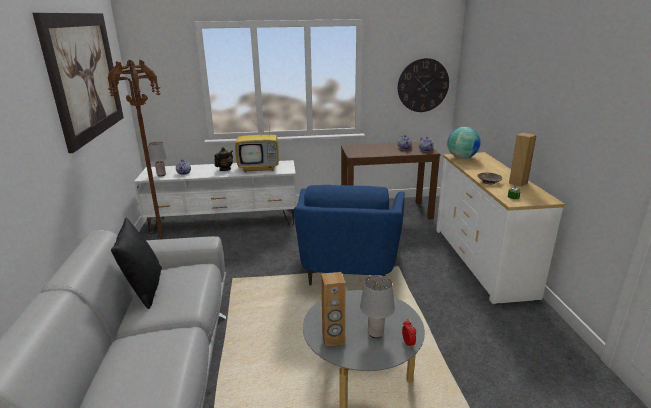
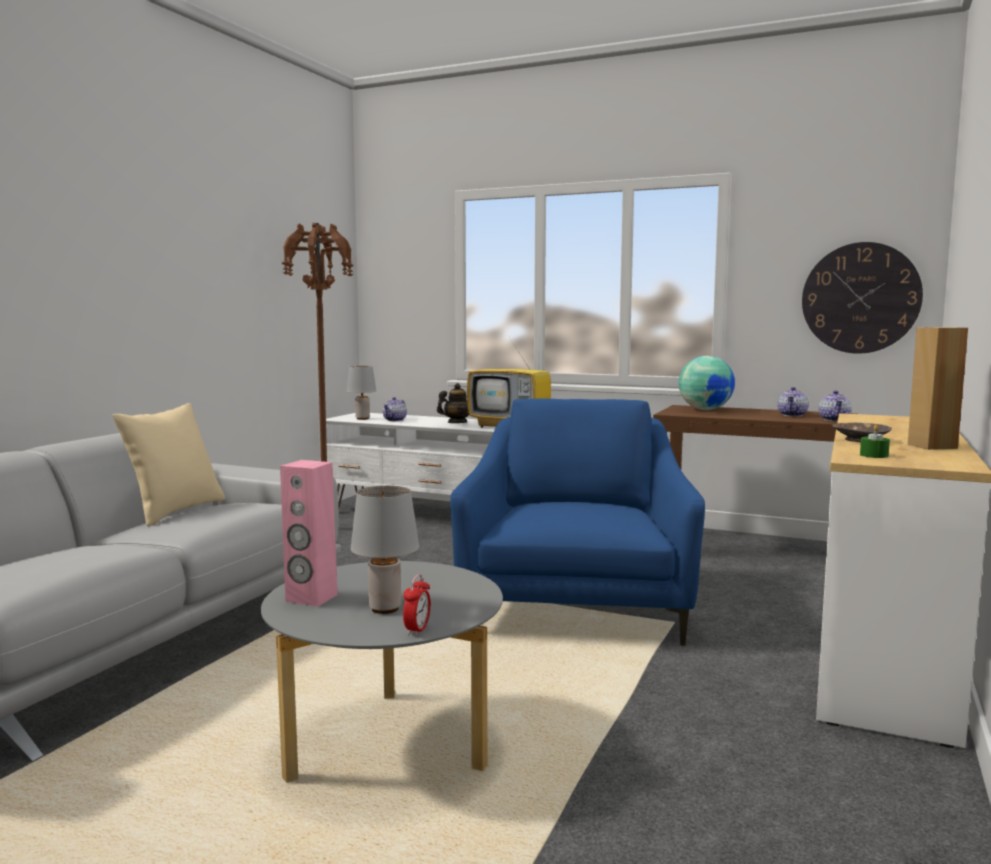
camera: 30 degrees right, 15 degrees down
(85, 76) = (260, 244): picture -> none
(144, 289) = (175, 511): black pillow -> beige pillow
(333, 339) = (311, 598): brown speaker -> pink speaker
(348, 267) = (575, 603): blue armchair -> blue armchair turned 150 degrees clockwise
(461, 158) = (870, 418): globe -> globe (705, 409)

